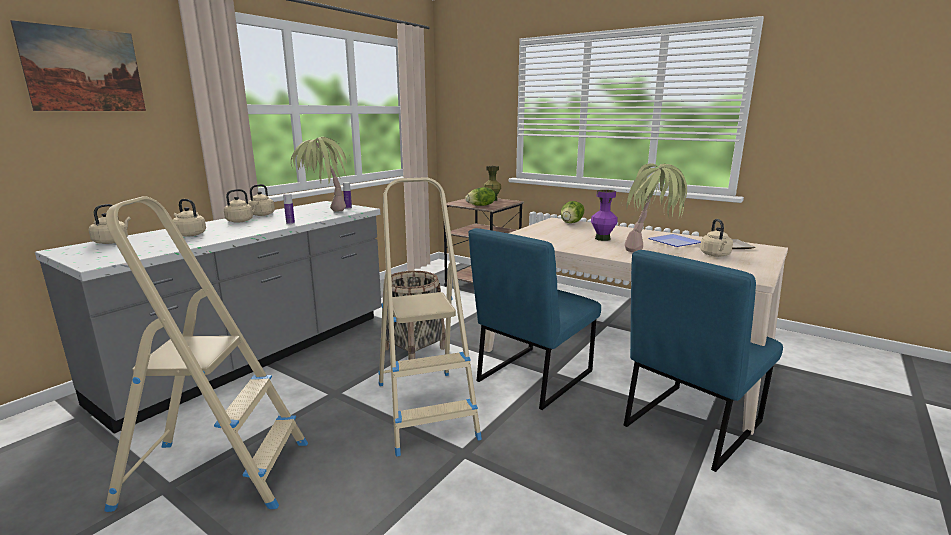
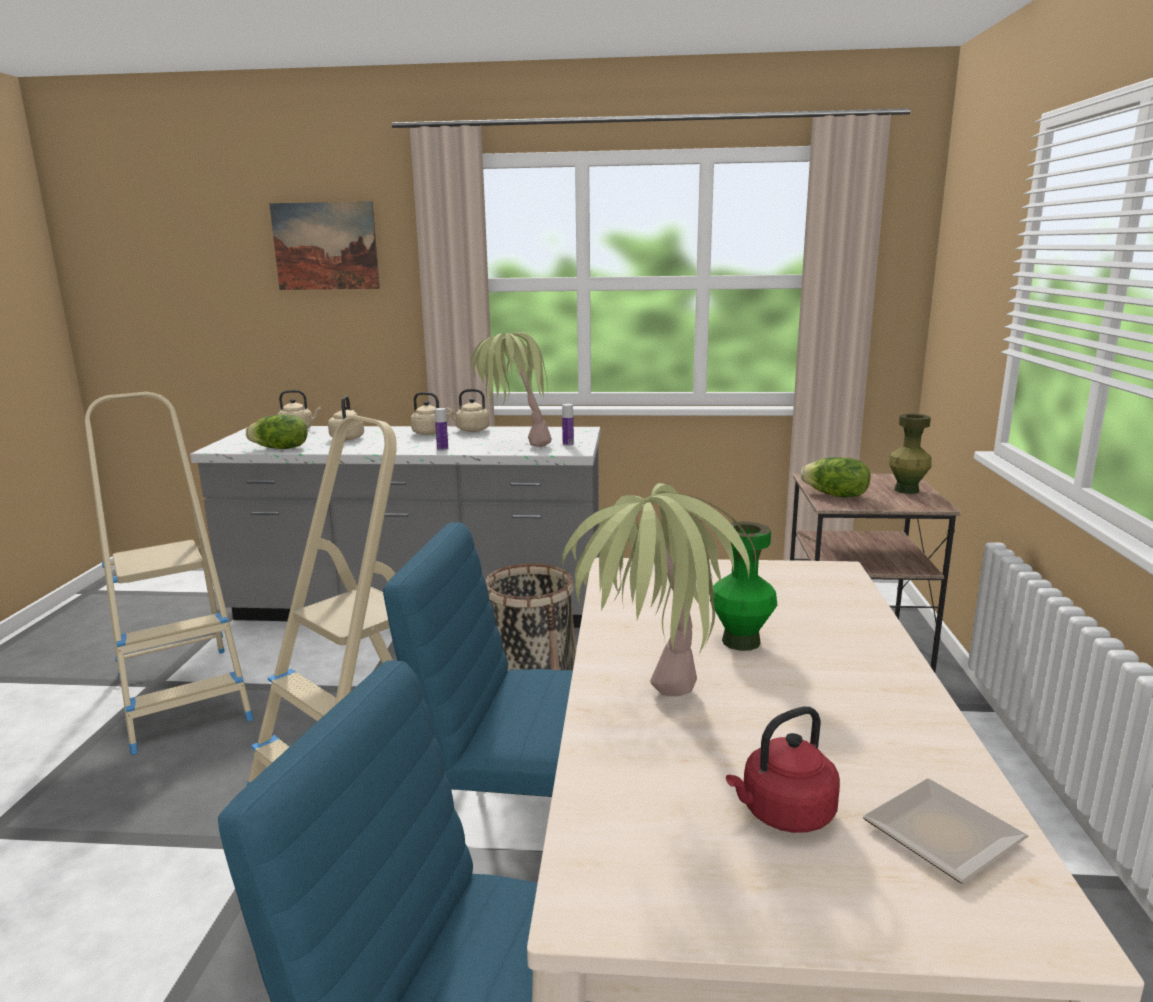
camera: 60 degrees right, 0 degrees up
(571, 223) = (840, 587): lettuce -> lettuce (280, 449)
(602, 238) = (741, 641): purple vase -> green vase
(674, 242) = (846, 732): plate -> none
(715, 255) = (783, 814): beige kettle -> red kettle

